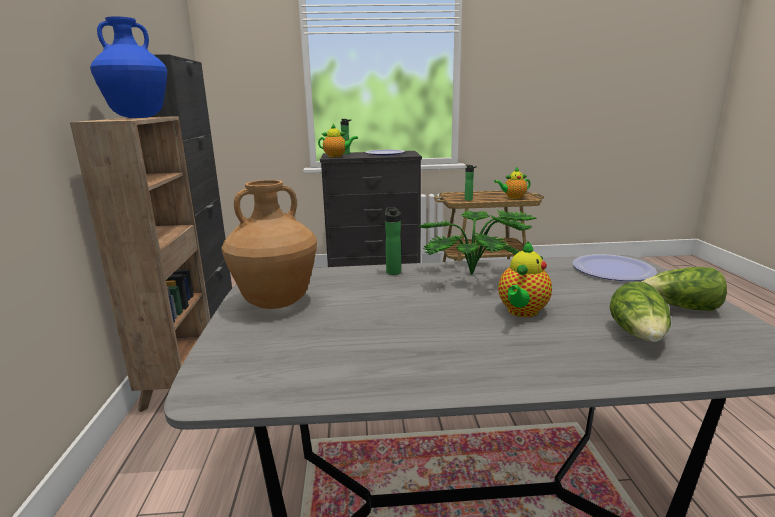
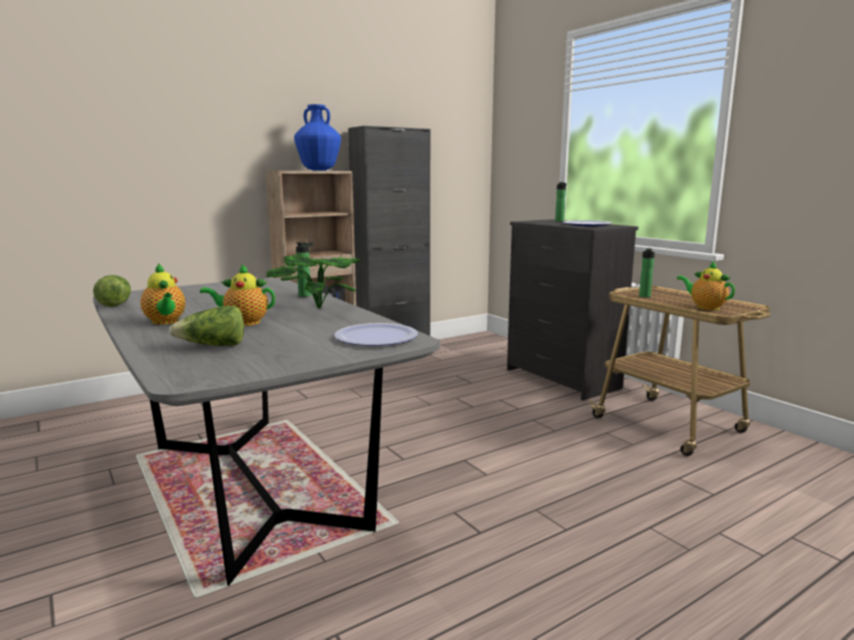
camera: 60 degrees right, 5 degrees down
(277, 303) = (228, 287): brown vase -> none
(337, 156) = (534, 221): teapot -> teapot (165, 322)
(680, 308) = (283, 355): lettuce -> lettuce (114, 303)

